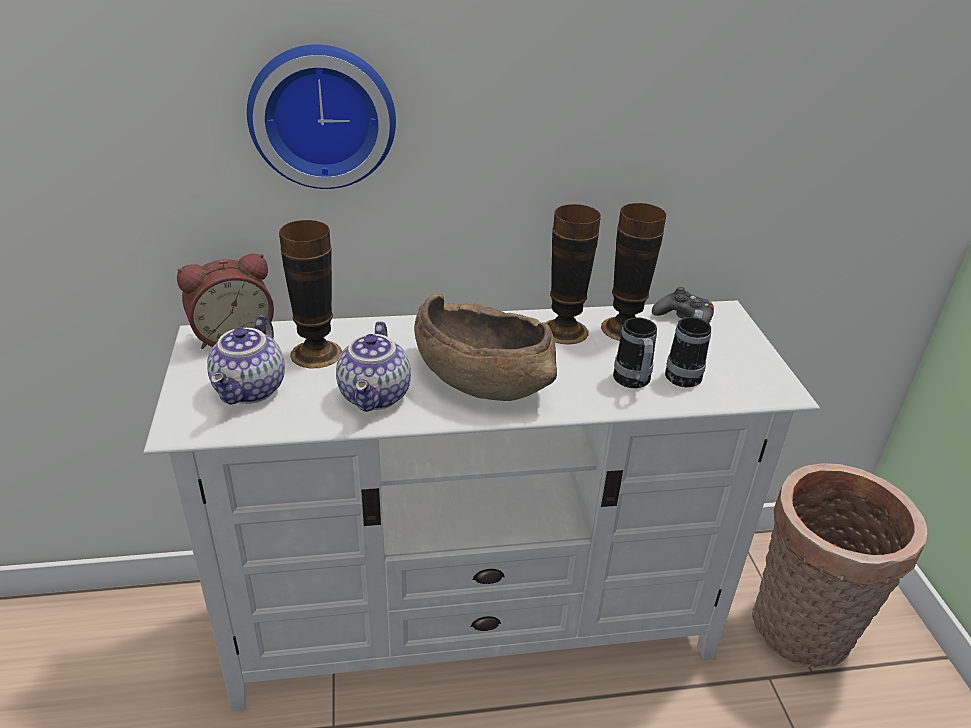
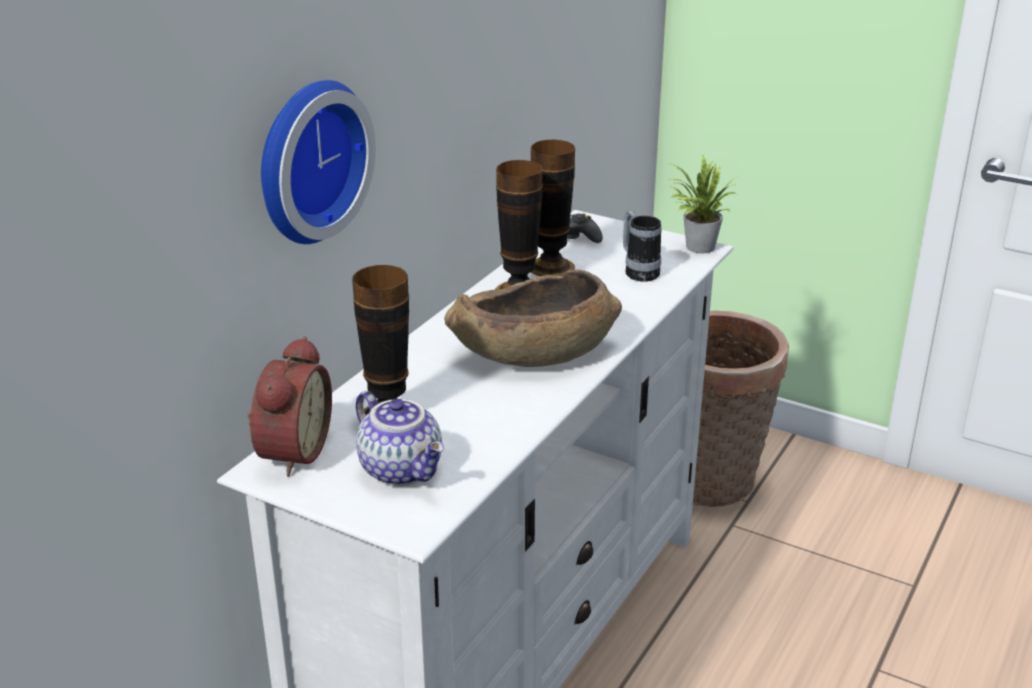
camera: 50 degrees left, 5 degrees down
(376, 396) = (498, 409): teapot -> none
(633, 383) = (624, 295): mug -> none
(778, 386) = (696, 247): none -> potted plant

